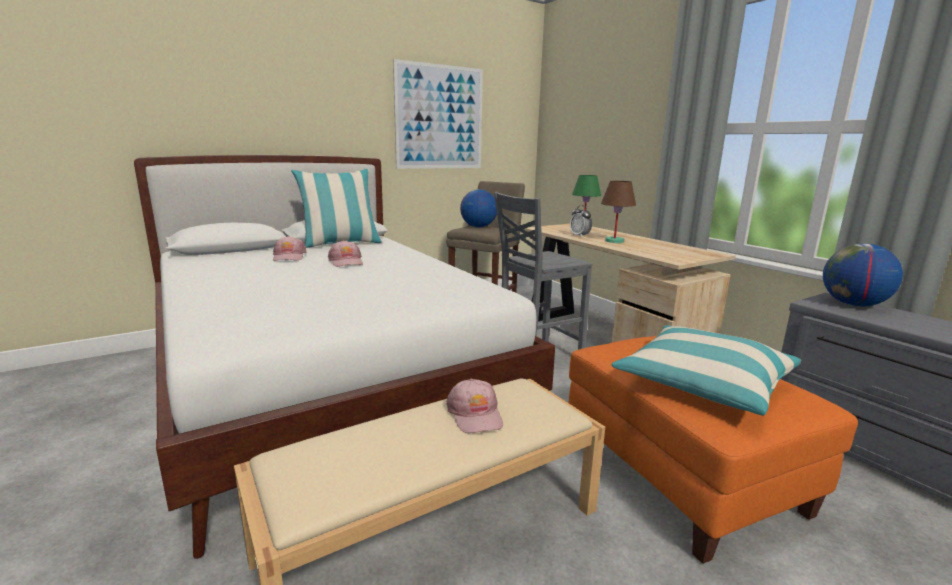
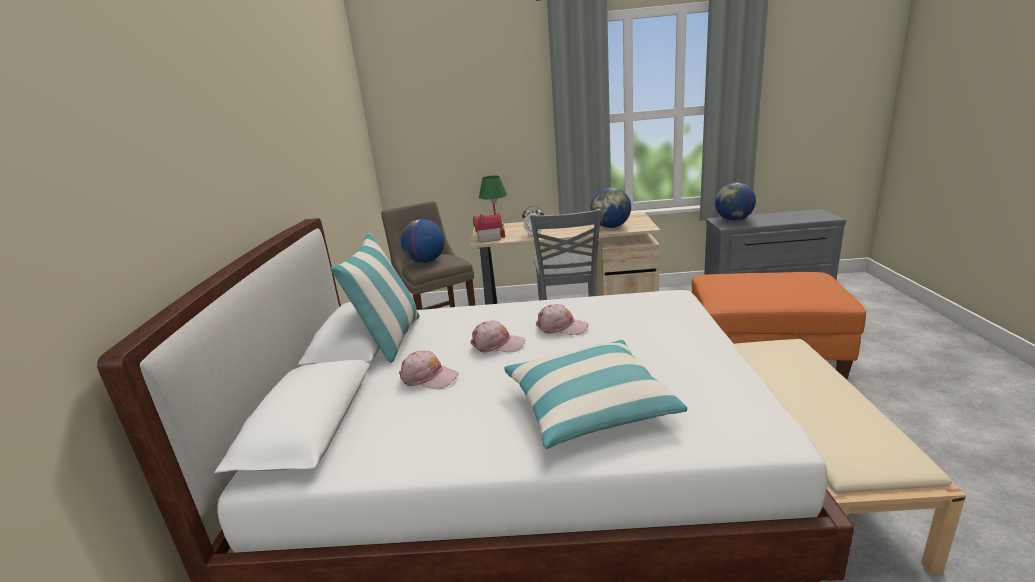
camera: 55 degrees left, 5 degrees up
(440, 117) = (325, 145): picture -> none
(475, 414) = (792, 372): pink cap -> pink cap (561, 327)
(548, 228) = (488, 238): none -> toy house
(614, 241) = (567, 229): brown table lamp -> none
(649, 251) = (611, 227): none -> globe
(703, 383) = (791, 289): pillow -> pillow (589, 406)

